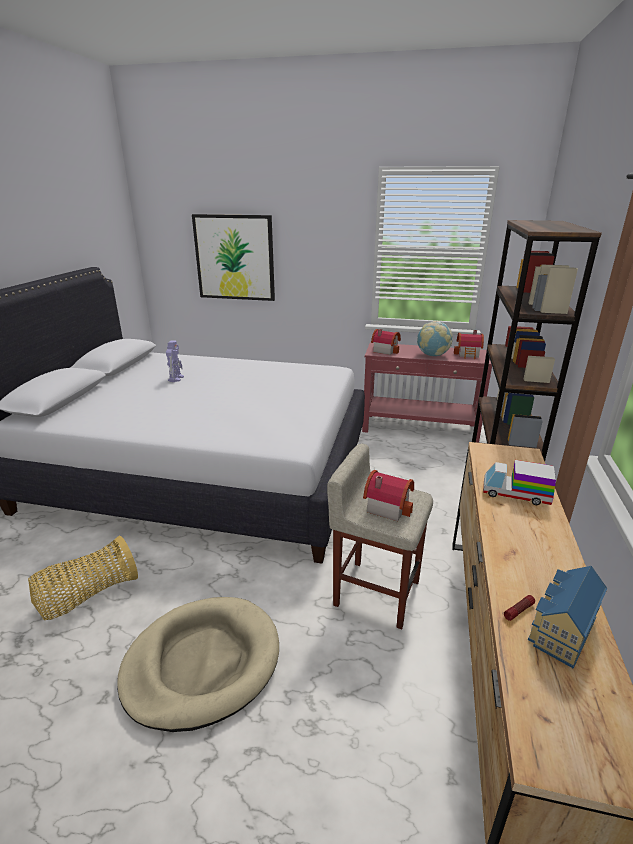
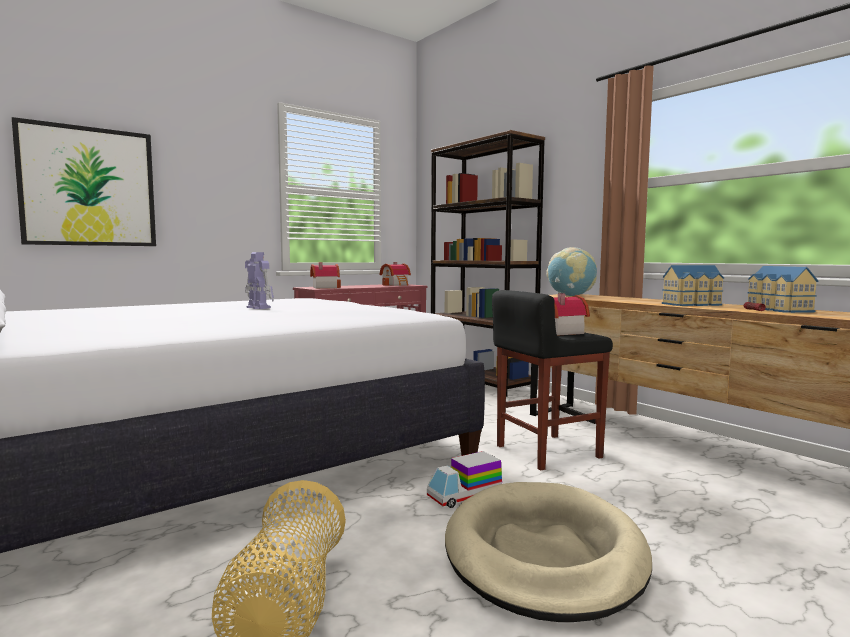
camera: 50 degrees left, 20 degrees down
(176, 378) = (124, 314): toy robot -> toy robot (258, 307)
(375, 592) = (546, 452): beige stool -> black stool
(432, 355) = (372, 286): globe -> globe (570, 296)
(515, 494) = (620, 299): toy truck -> toy truck (464, 495)
(526, 553) = (693, 304): none -> toy house

